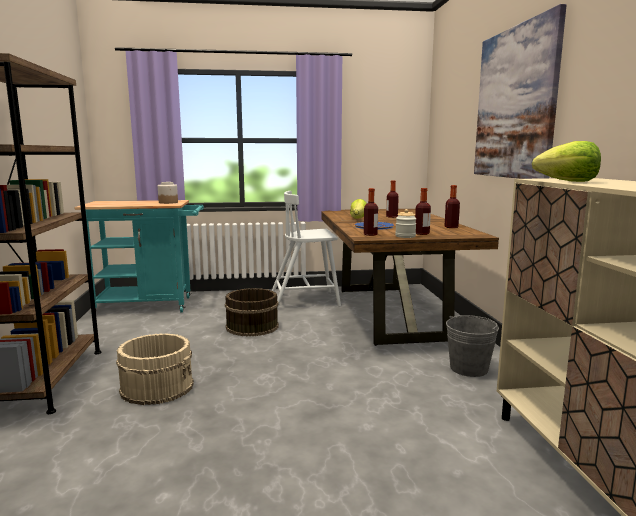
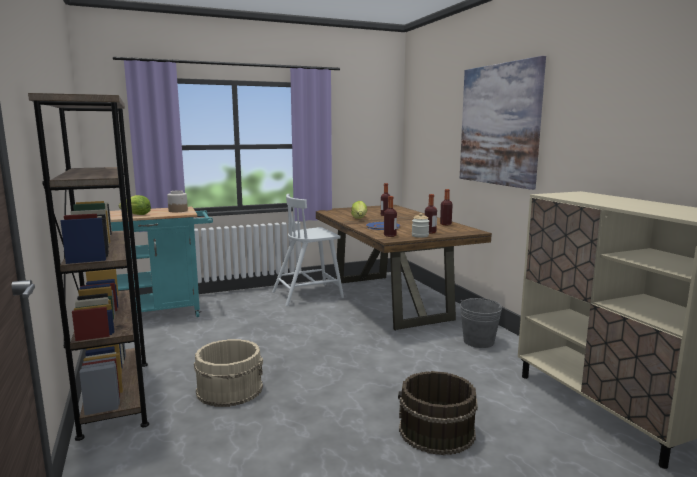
camera: 15 degrees left, 0 degrees up
(251, 327) = (276, 324): brown bucket -> brown bucket (436, 432)
(568, 181) = (575, 198): lettuce -> lettuce (136, 214)

